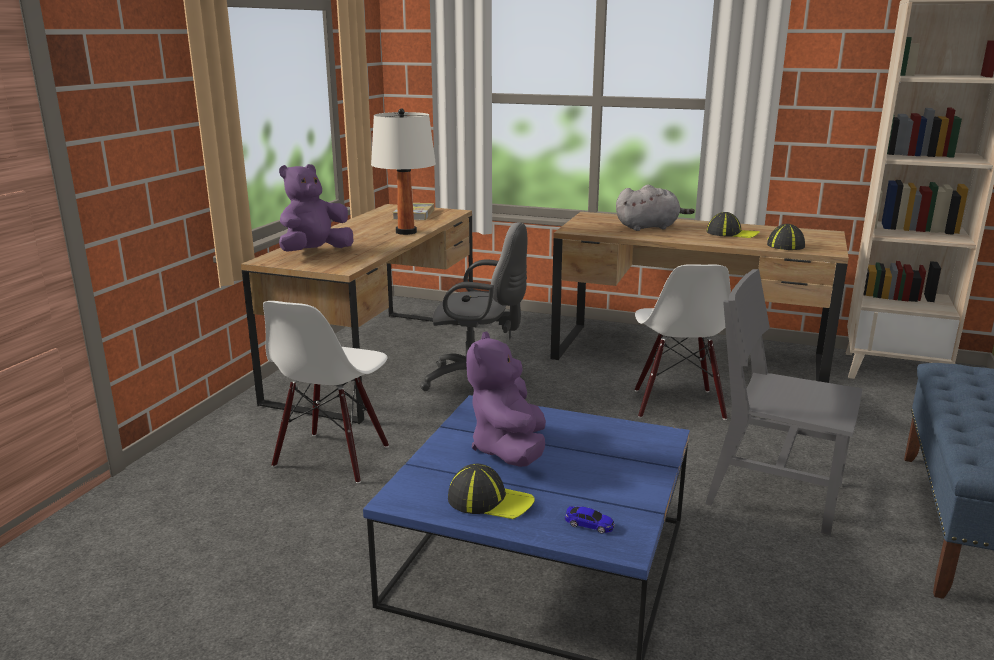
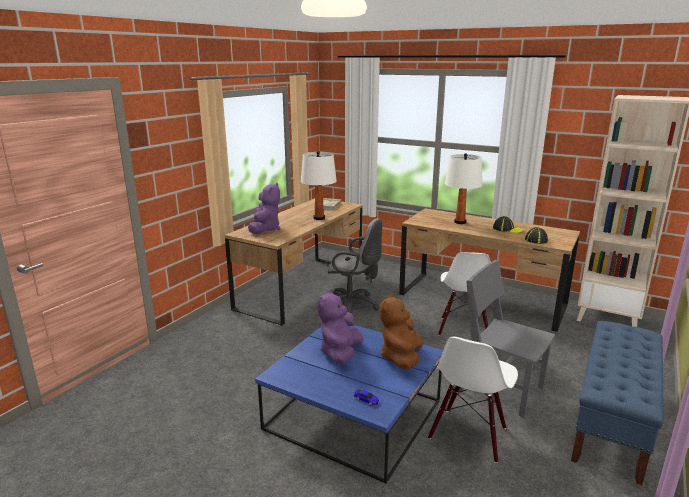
camera: 10 degrees right, 0 degrees up
(315, 252) = (265, 229): purple plush toy -> purple plush toy turned 135 degrees clockwise
(332, 457) = (262, 343): white chair -> white chair (468, 434)
(490, 501) = (320, 381): cap -> none
(621, 449) = (401, 358): none -> brown plush toy
(649, 227) = (460, 222): grey plush toy -> white table lamp

